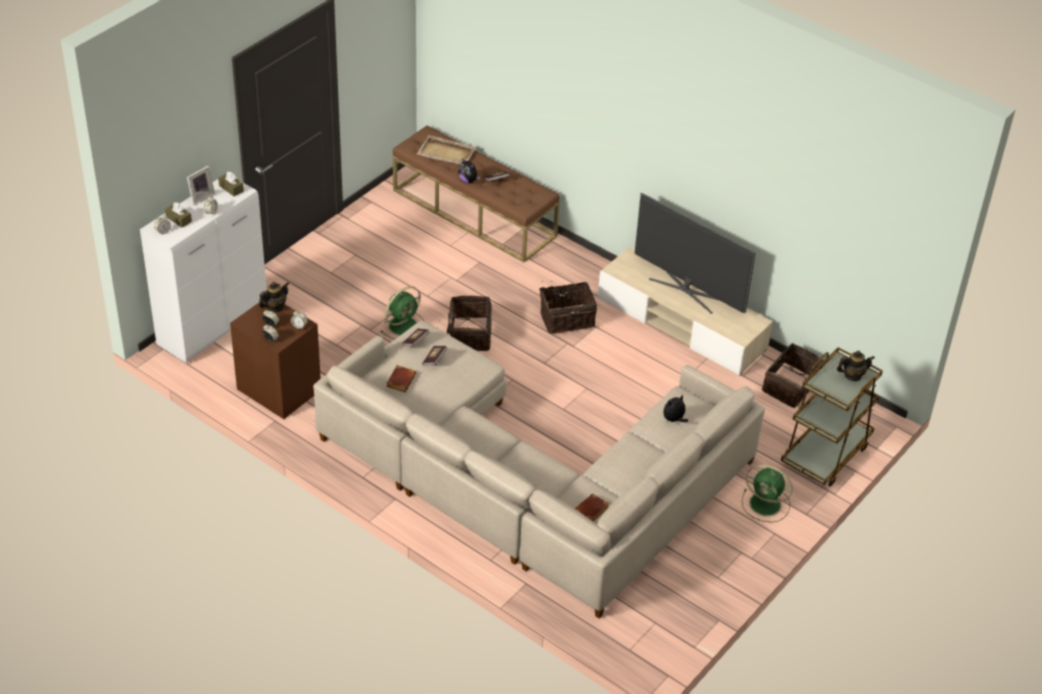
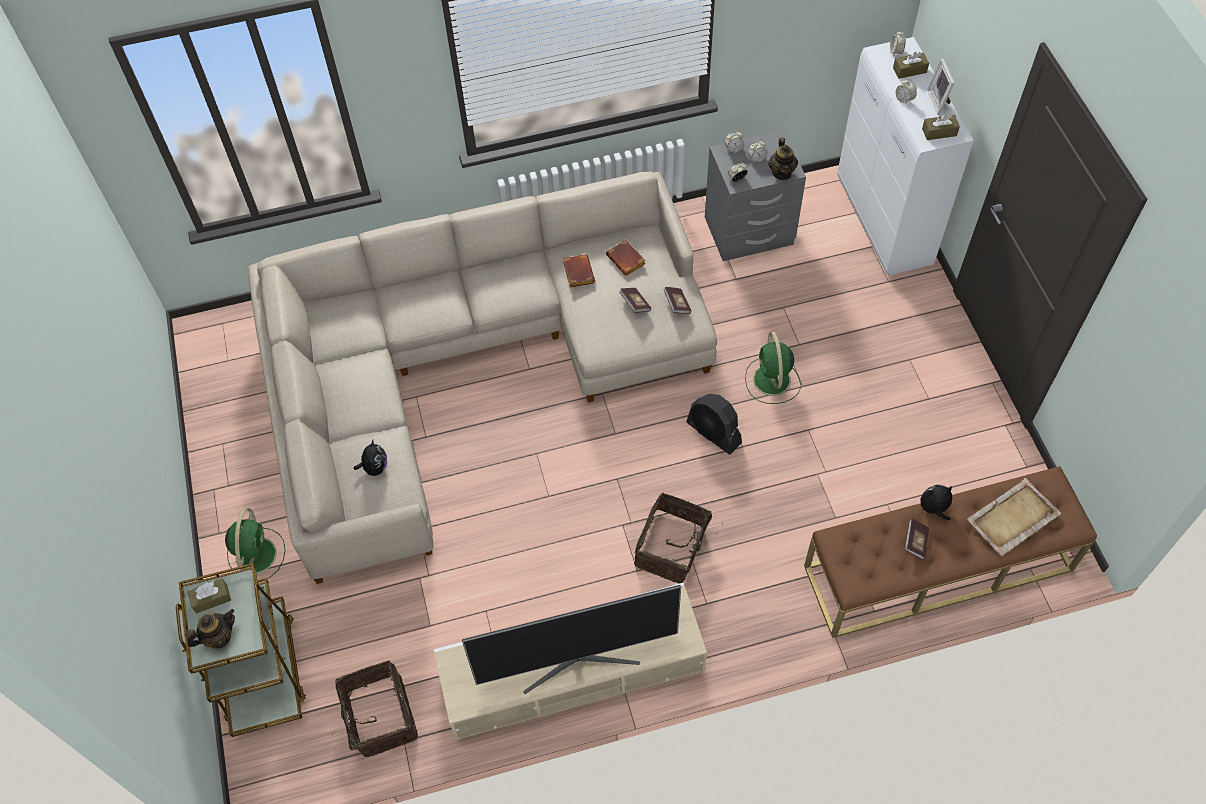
camera: 130 degrees right, 15 degrees up
(279, 389) = (749, 232): brown nightstand -> grey nightstand
(469, 335) = (714, 433): basket -> black fan
(591, 511) = (331, 317): brown book -> brown book (577, 272)
(766, 504) = (256, 553): green fan -> green fan turned 120 degrees clockwise
(838, 392) = (211, 599): none -> brown tissue box
(852, 375) = (218, 637): teapot -> teapot turned 150 degrees counterclockwise

